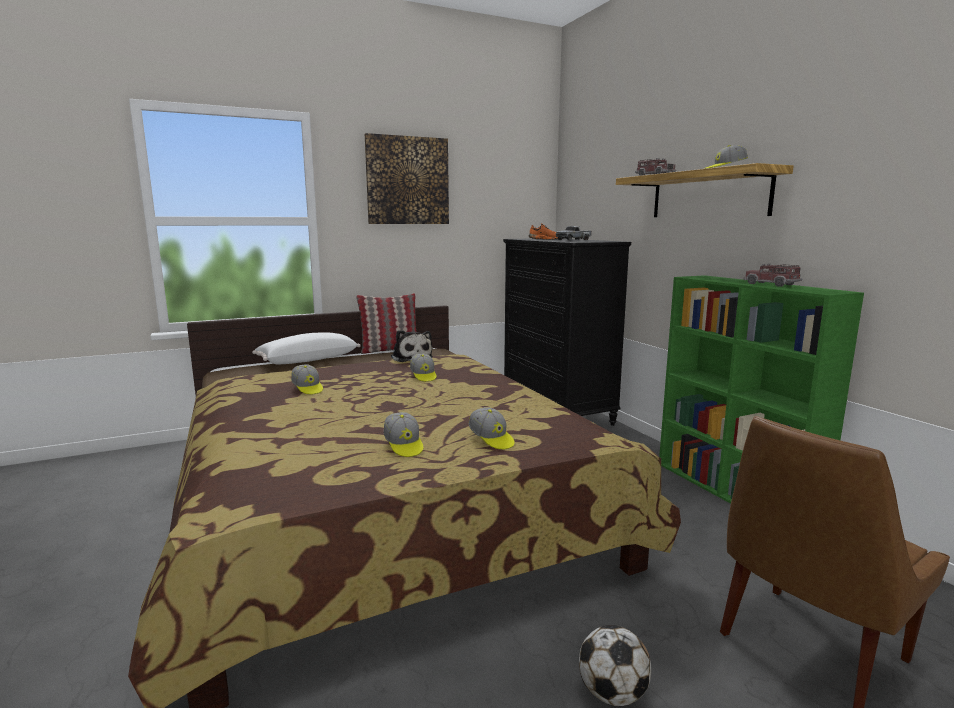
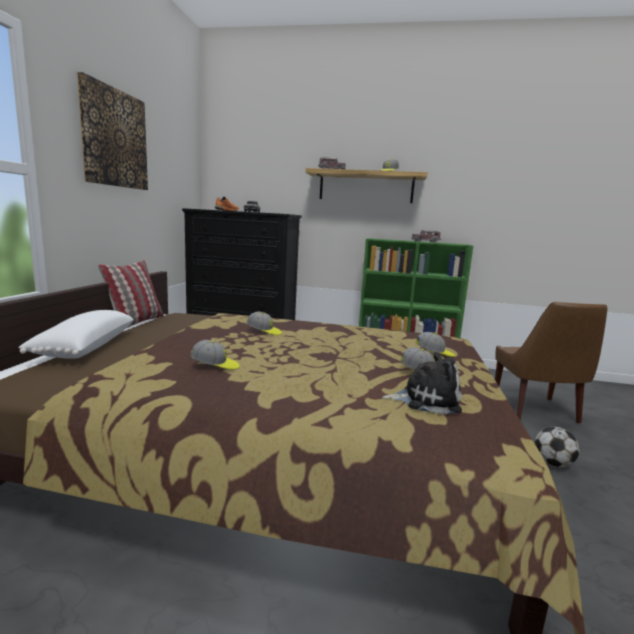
camera: 55 degrees left, 0 degrees up
(411, 357) = (197, 322): plush toy -> plush toy (426, 399)

